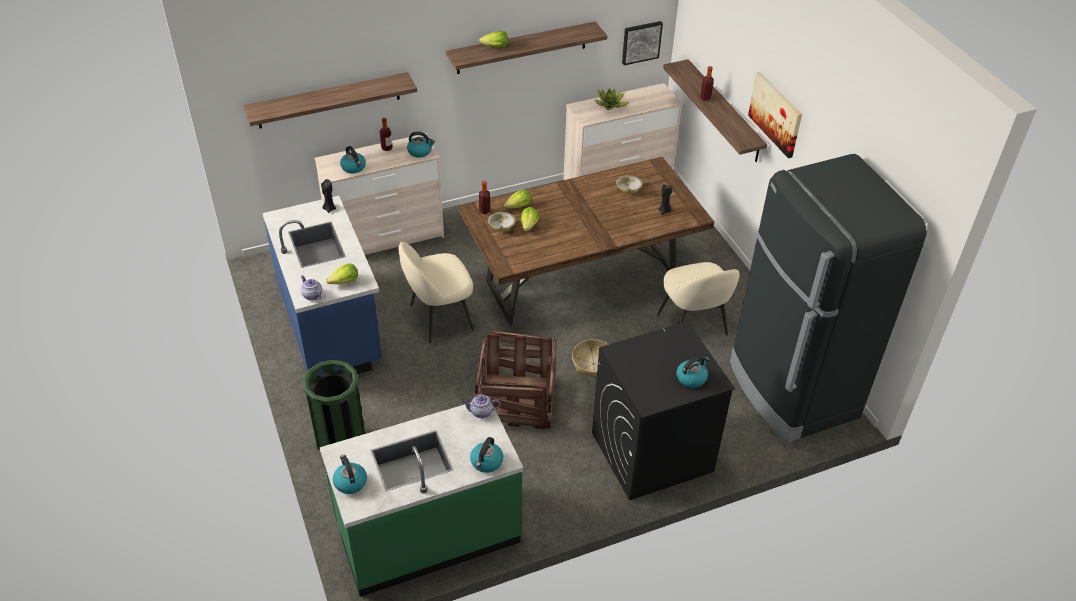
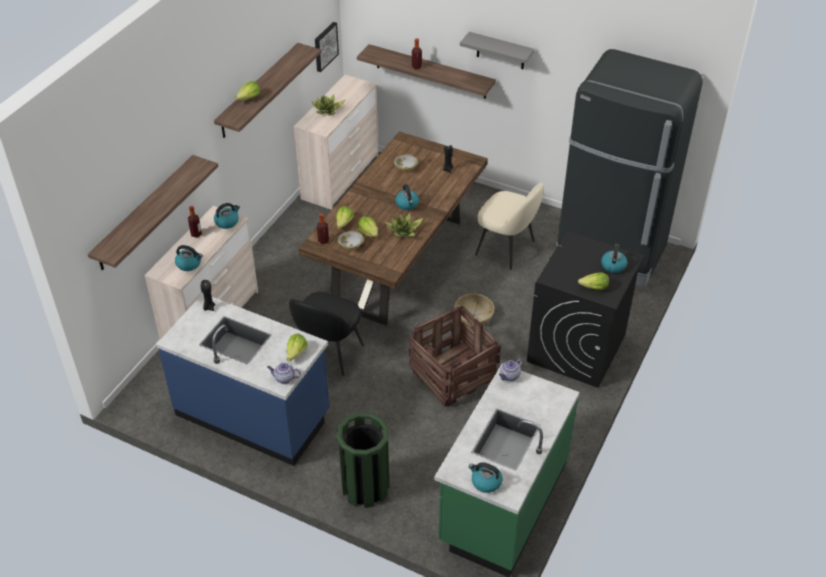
camera: 40 degrees left, 0 degrees up
(439, 318) = (328, 353): beige chair -> black chair
(486, 462) = (554, 405): kettle -> kettle (407, 204)
(559, 241) = (404, 231): none -> potted plant
(646, 386) = (594, 288): none -> lettuce
(776, 114) = (500, 51): picture -> grey shelf

